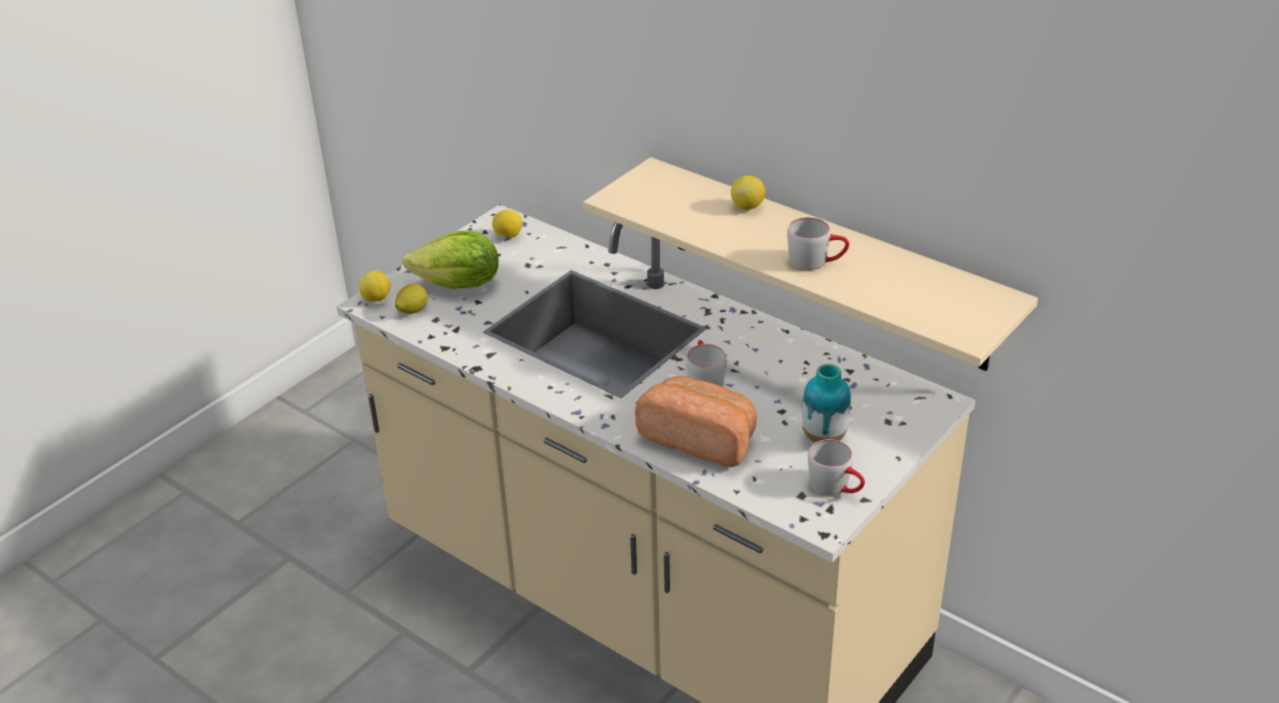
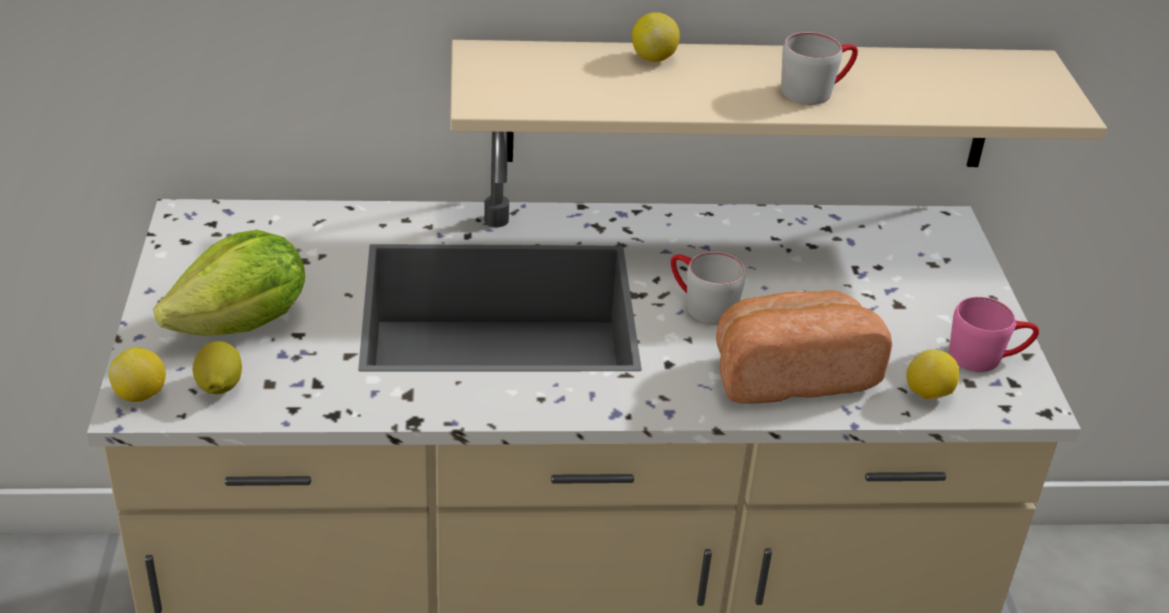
camera: 45 degrees left, 0 degrees up
(508, 236) = (227, 235): lemon -> lemon (928, 395)
(824, 437) = (902, 310): vase -> none
(836, 487) = (987, 356): grey mug -> pink mug

